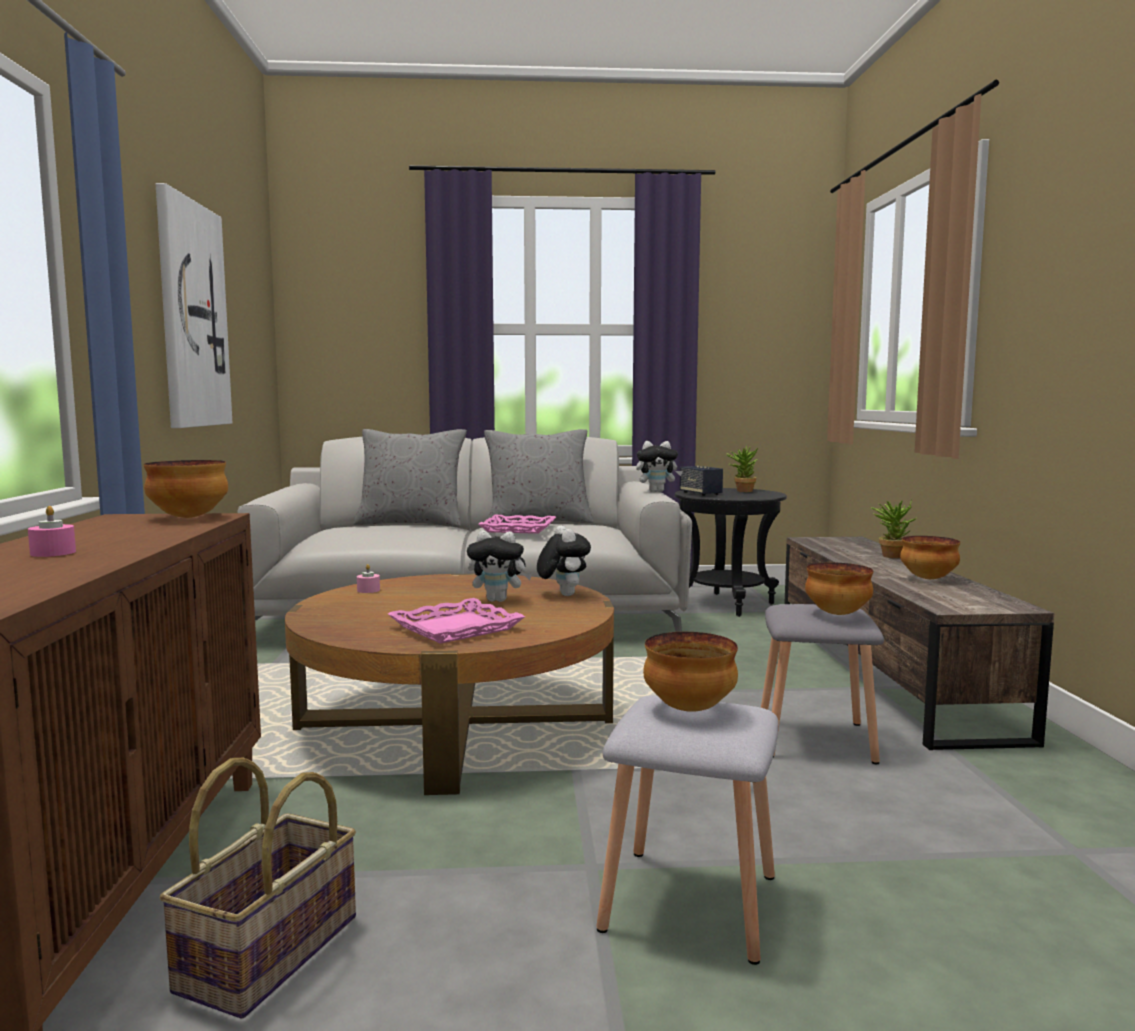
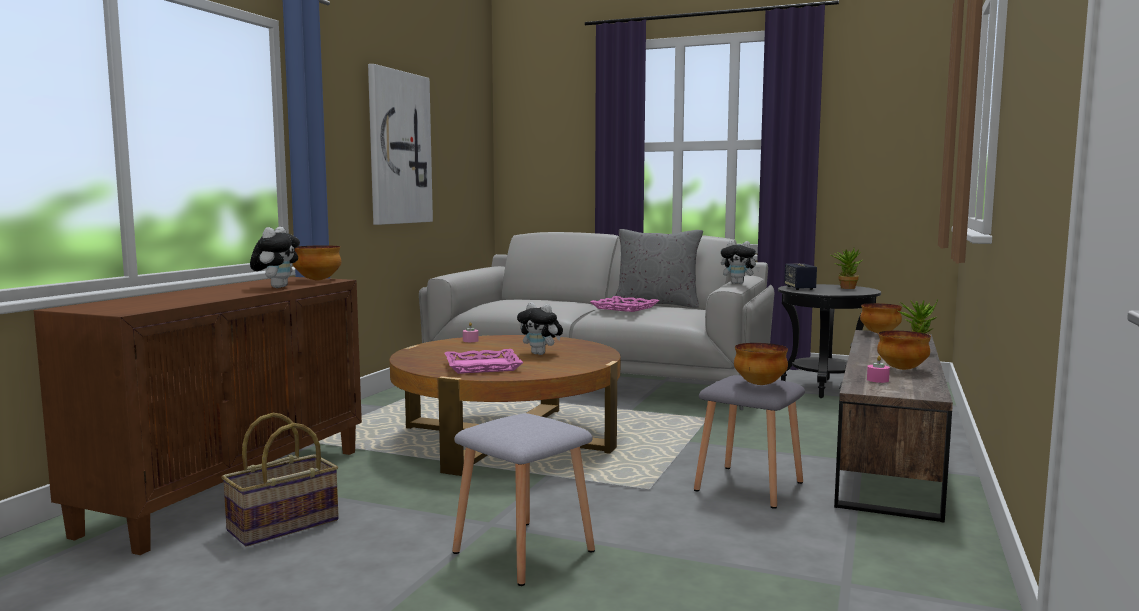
camera: 25 degrees right, 0 degrees up
(53, 553) = (211, 292): pink candle -> pink candle (877, 380)
(411, 523) = (559, 300): grey pillow -> none
(562, 594) = (590, 354): plush toy -> plush toy (277, 287)
(688, 708) = (526, 420): bowl -> bowl (879, 333)

